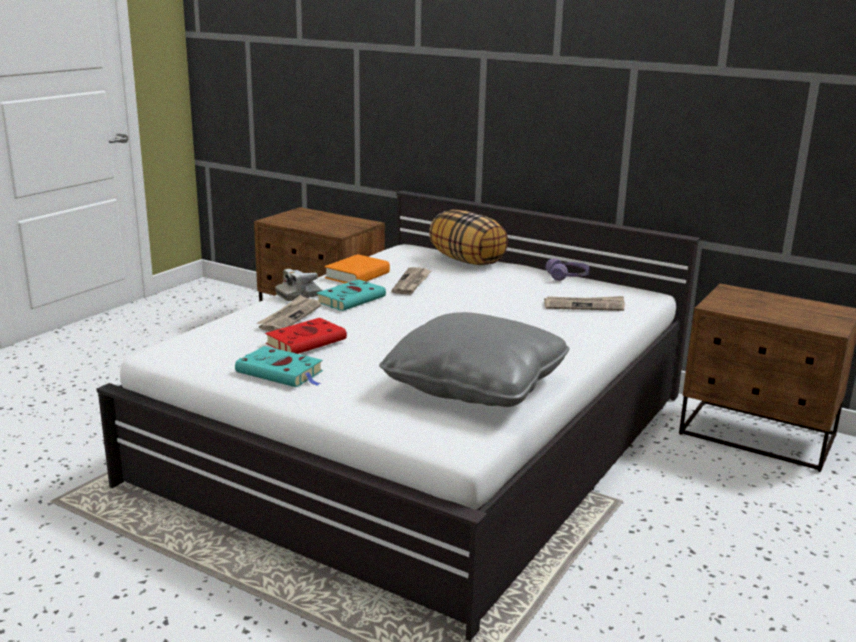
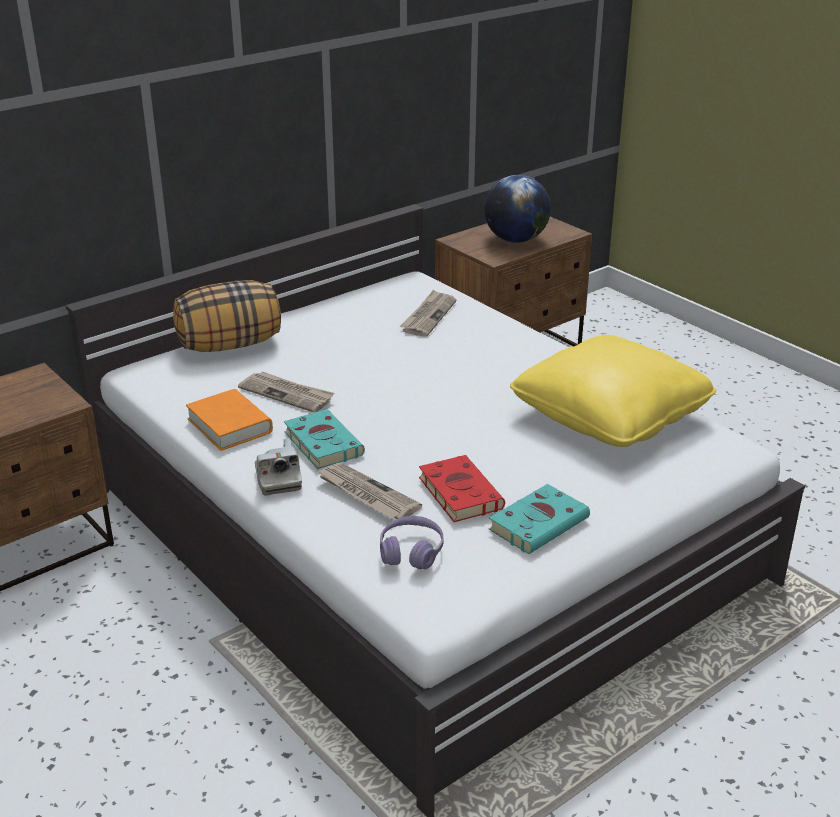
camera: 70 degrees left, 10 degrees up
(475, 386) = (610, 416): grey pillow -> yellow pillow
(567, 277) = (334, 303): purple headphones -> purple headphones (411, 552)
(770, 309) = (515, 240): none -> globe

